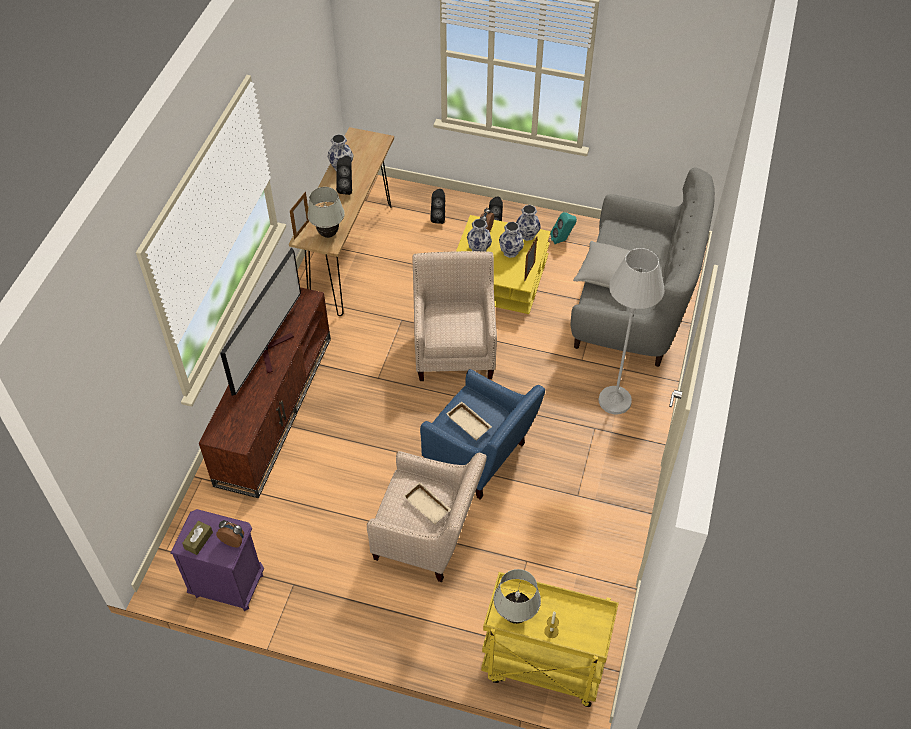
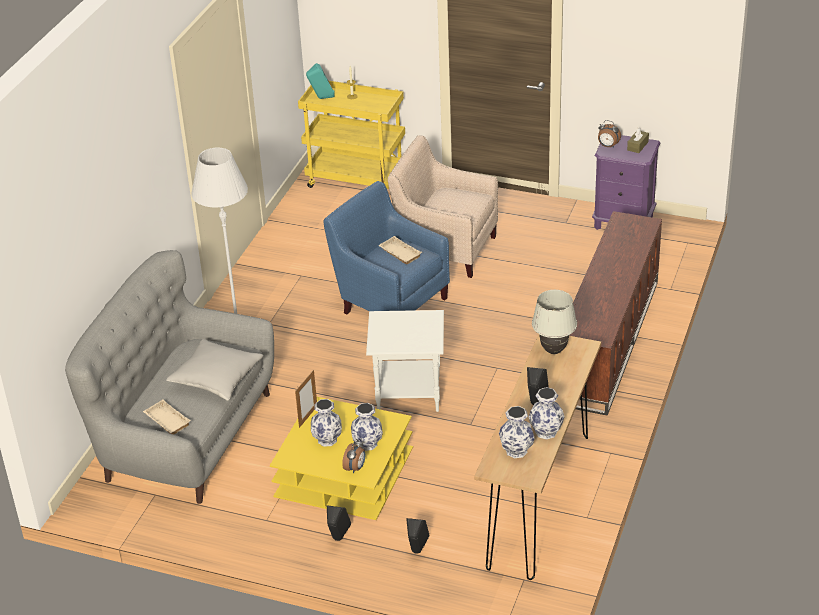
camera: 175 degrees left, 15 degrees down
(272, 349) = (605, 287): television -> none
(302, 229) = (587, 356): picture frame -> none
(428, 505) = (443, 201): beige tray -> beige tray (166, 421)
(455, 349) = (407, 394): beige armchair -> white side table
(515, 615) = (377, 103): white table lamp -> none
(527, 235) = (301, 459): vase -> vase (516, 450)
(562, 240) = (249, 517): turquoise speaker -> turquoise speaker (321, 98)

